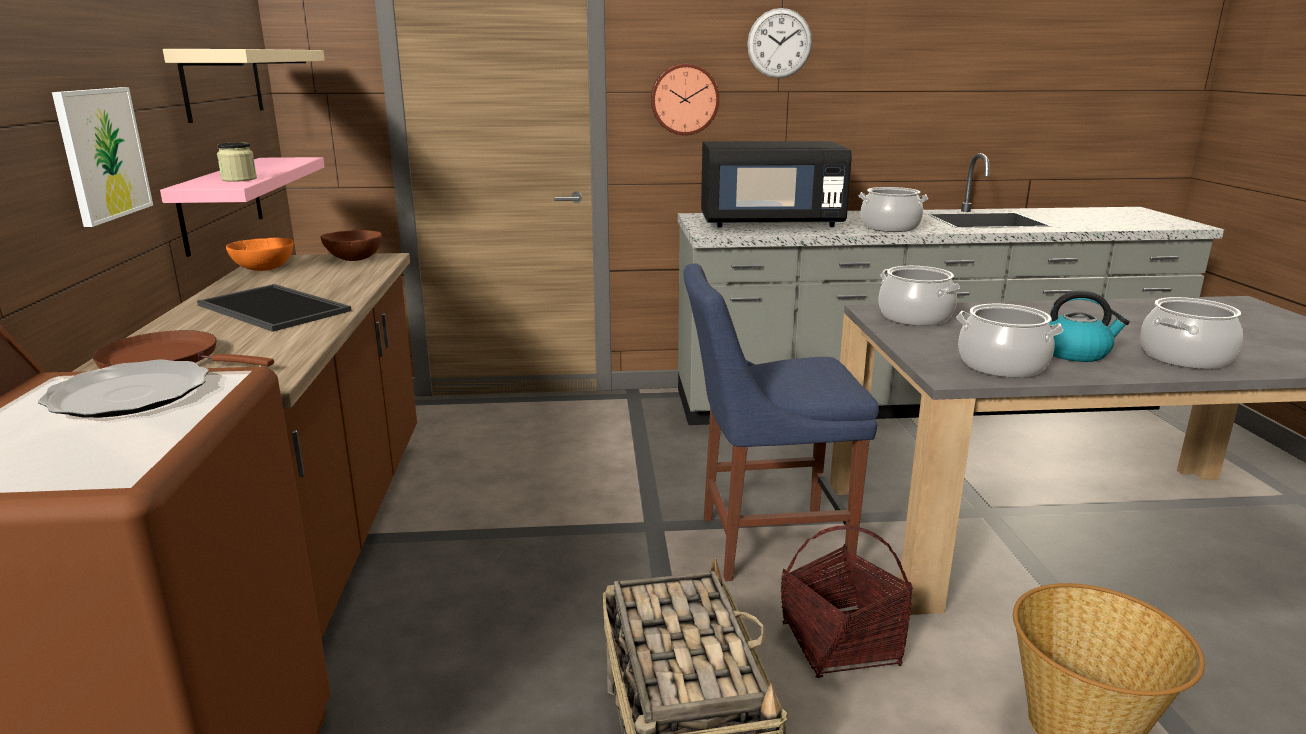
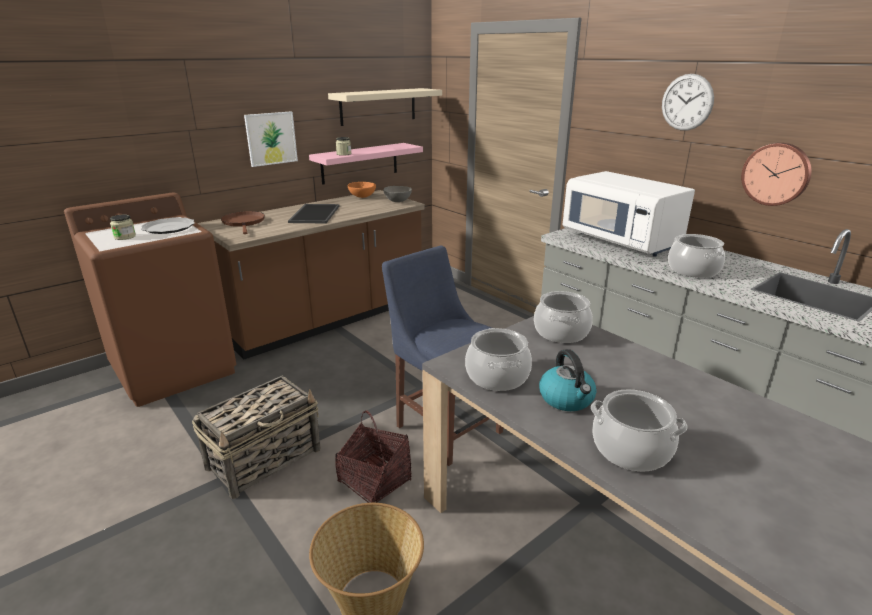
camera: 55 degrees right, 5 degrees up
(74, 446) = (125, 237): none -> jar
(355, 259) = (397, 201): brown bowl -> grey bowl
(684, 99) = (614, 138): wall clock -> wall clock (776, 174)
(770, 224) = (621, 241): black microwave -> white microwave

